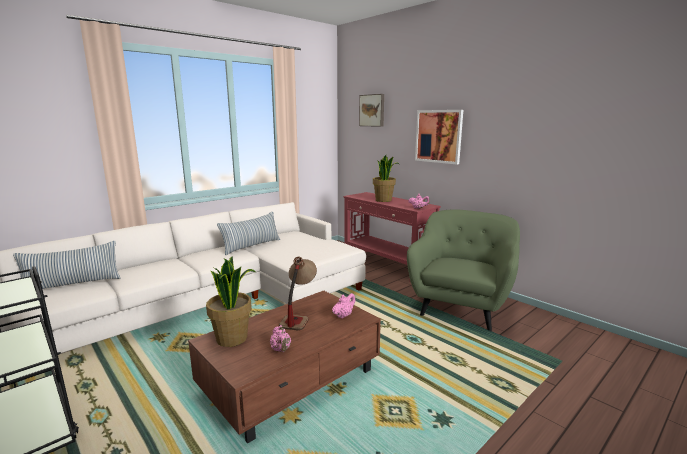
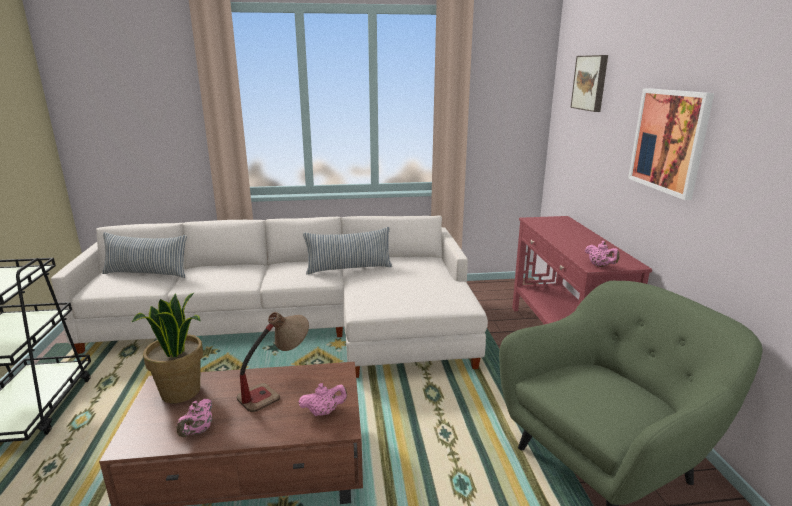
camera: 35 degrees right, 5 degrees up
(384, 200) = (567, 237): potted plant -> none

